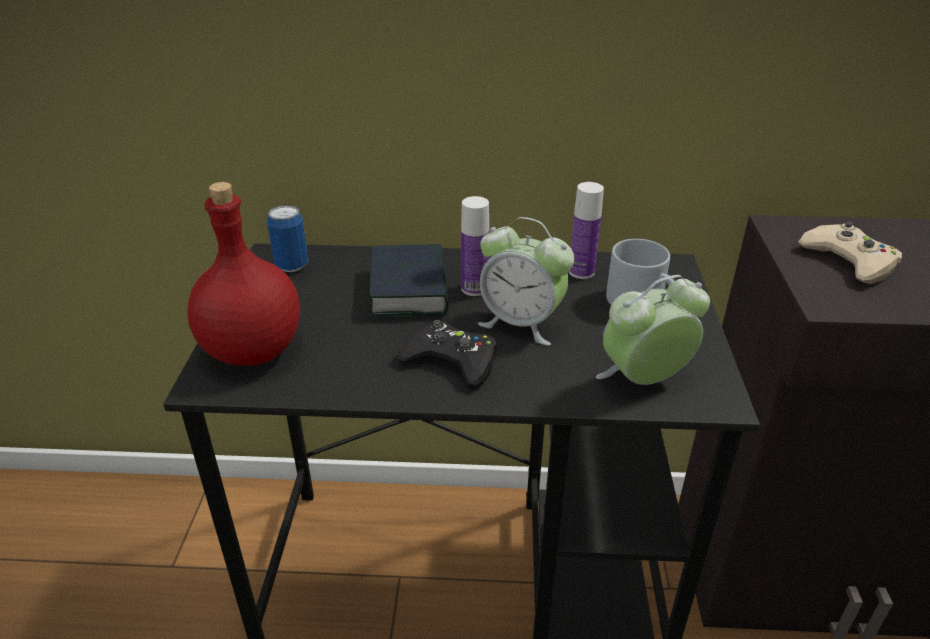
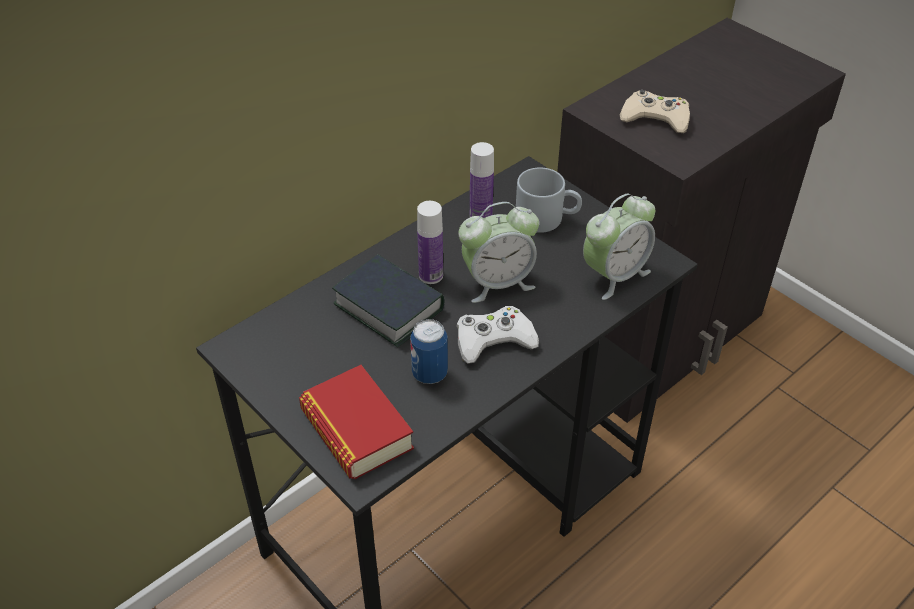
camera: 45 degrees left, 10 degrees up
(254, 351) = (356, 429): red bottle -> book
(292, 266) = (266, 346): can -> can (429, 373)
(451, 360) = (494, 340): black game controller -> white game controller
(644, 380) = (614, 275): alarm clock -> alarm clock turned 150 degrees counterclockwise

